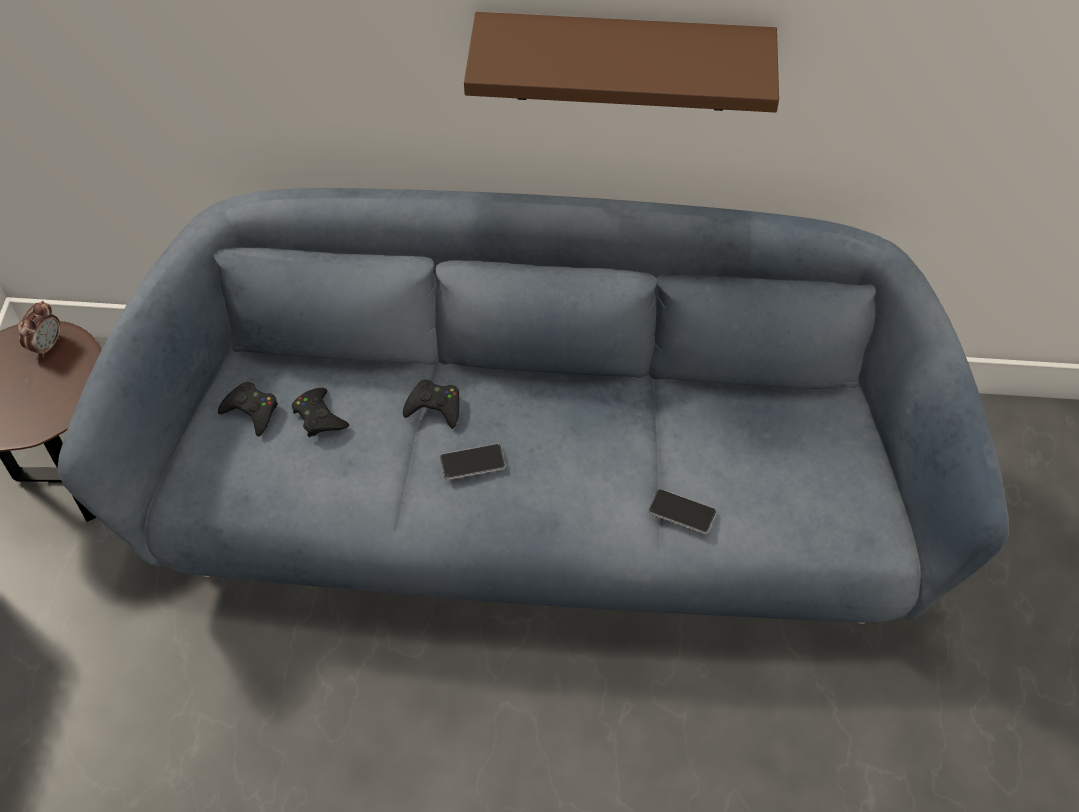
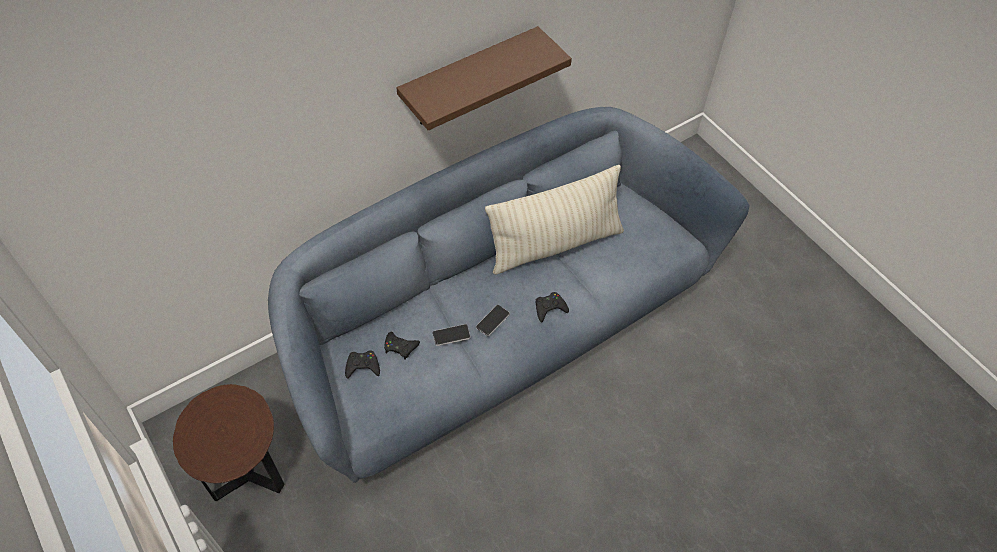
camera: 40 degrees left, 0 degrees up
(47, 345) = (216, 405): alarm clock -> none
(435, 407) = (451, 307): black game controller -> black game controller (549, 308)
(663, 412) = (555, 244): none -> beige pillow
(682, 512) = (600, 283): phone -> phone (451, 335)

